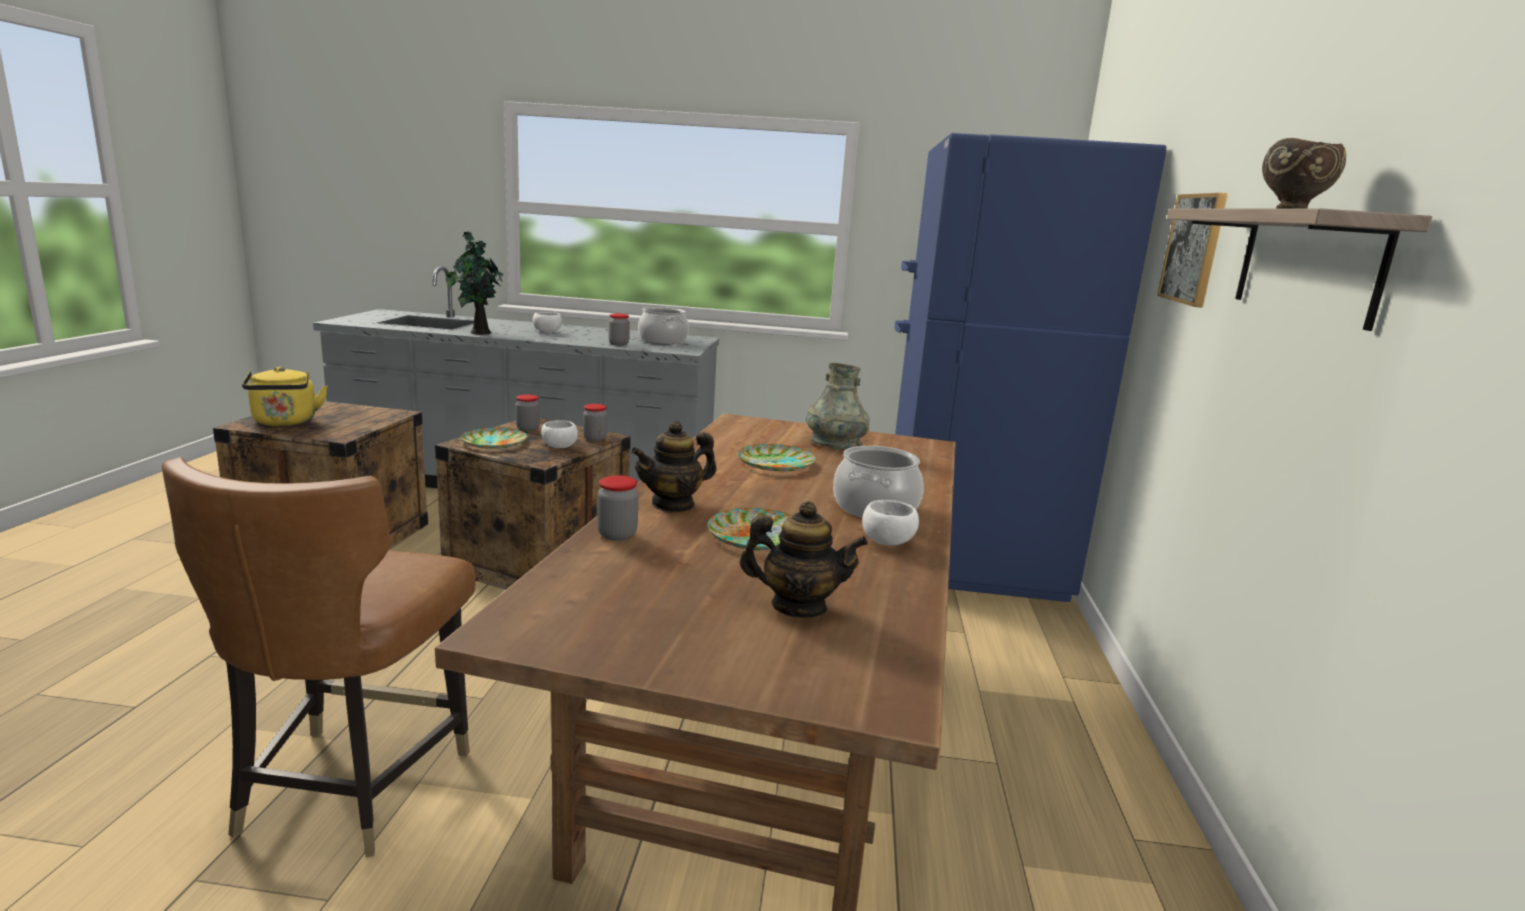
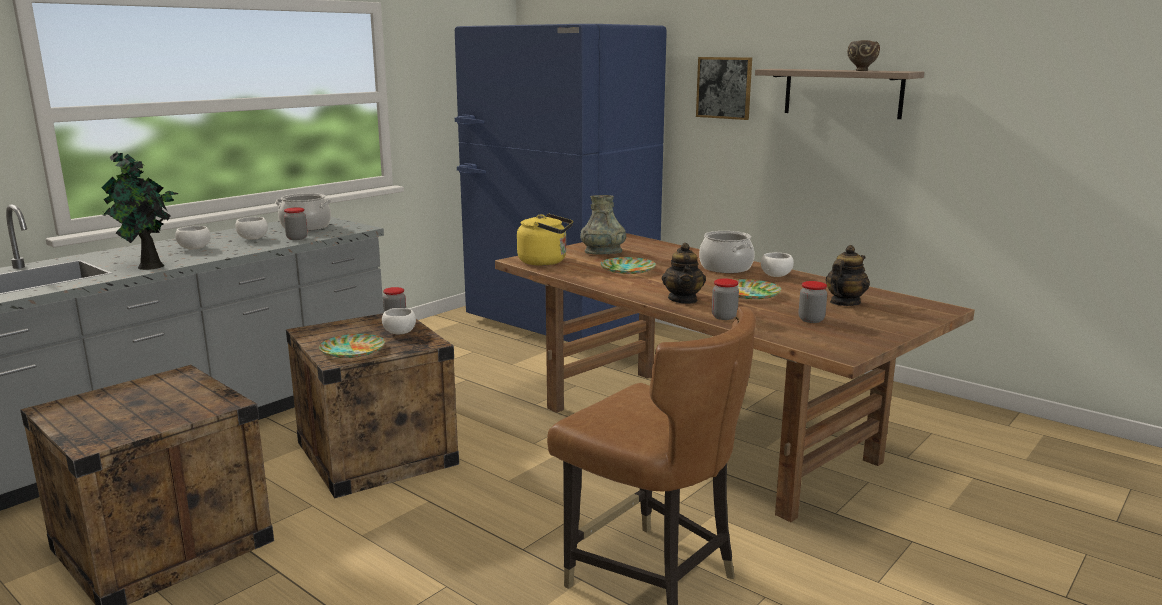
camera: 55 degrees left, 0 degrees up
(285, 422) = (121, 423): yellow kettle -> yellow kettle (545, 262)
(528, 428) = (328, 335): jar -> jar (811, 320)
(600, 337) = (252, 238): none -> white bowl

